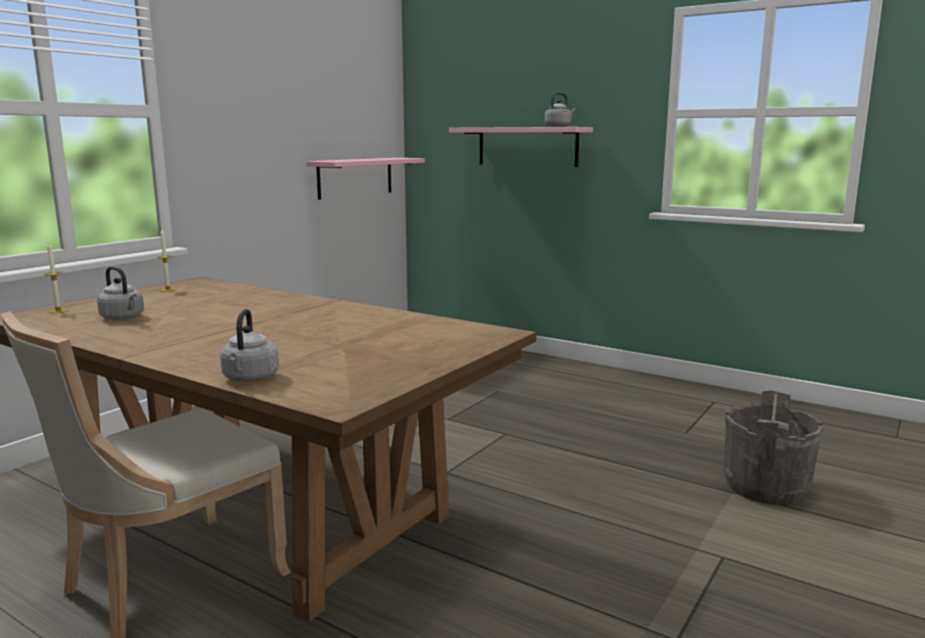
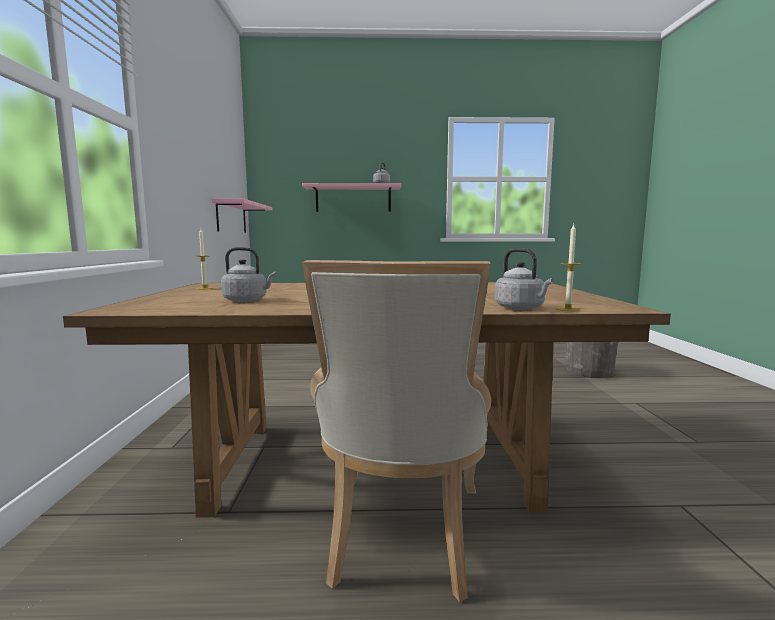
camera: 35 degrees left, 5 degrees down
(58, 311) = (150, 304): candle -> candle (567, 309)

